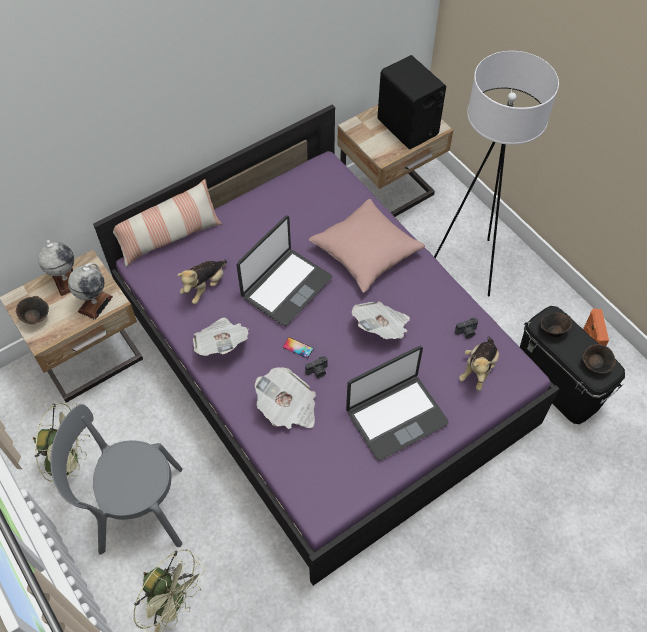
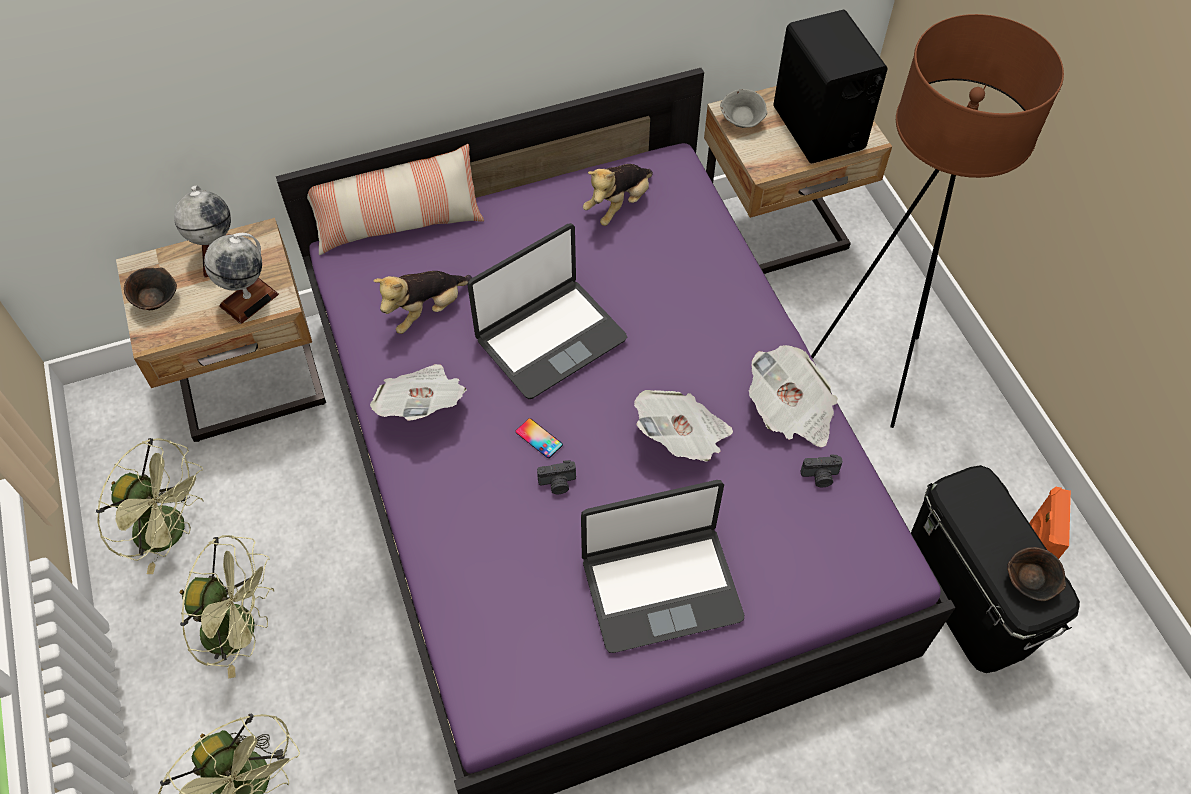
camera: 15 degrees right, 0 degrees up
(135, 509) = (241, 629): grey chair -> green fan
(288, 408) = (492, 530): newspaper -> newspaper (790, 411)
(362, 132) = (742, 122): none -> grey bowl
(366, 252) = (694, 311): pink pillow -> none
(470, 266) = (875, 372): white floor lamp -> brown floor lamp
(478, 369) = (822, 542): plush toy -> plush toy (619, 205)
(552, 331) = (971, 507): brown bowl -> none

